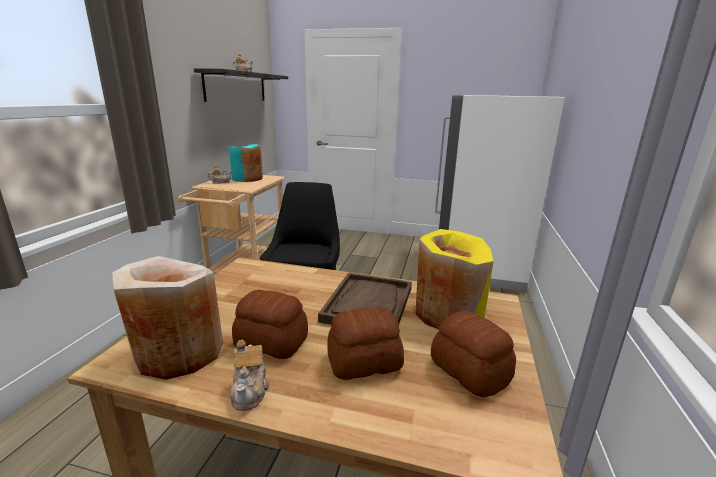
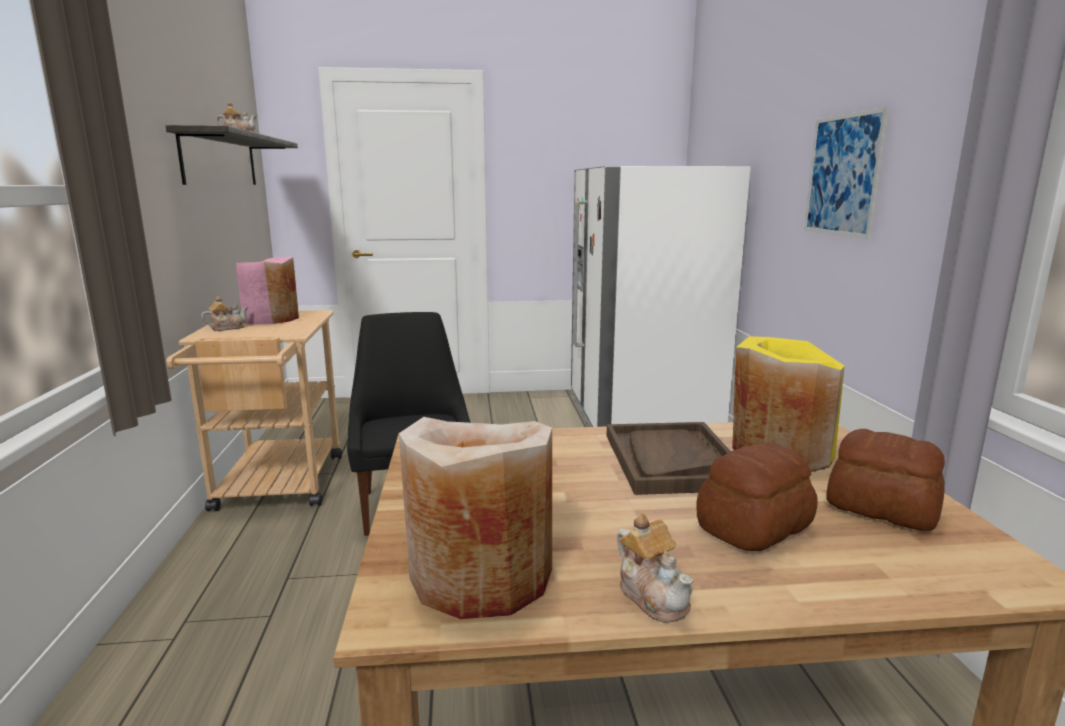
camera: 20 degrees left, 5 degrees down
(247, 179) = (271, 319): turquoise vase -> pink vase
(271, 342) = (603, 532): bread -> none
(606, 108) = (843, 175): none -> picture

